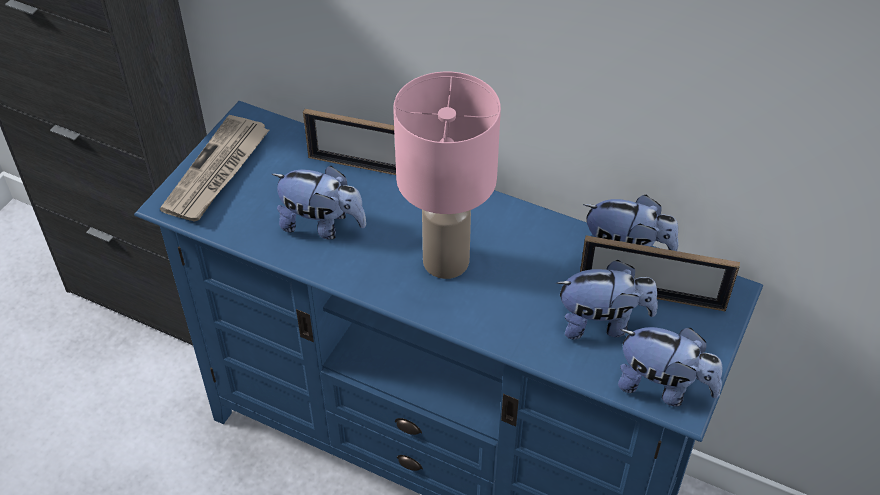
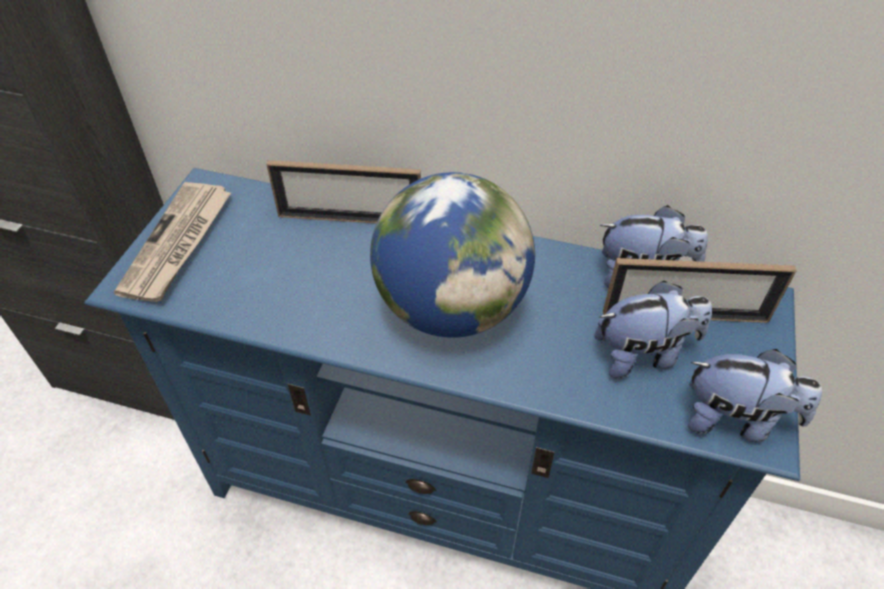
camera: 10 degrees left, 0 degrees up
(322, 225) = (305, 287): plush toy -> none
(445, 260) = (451, 308): pink table lamp -> globe

